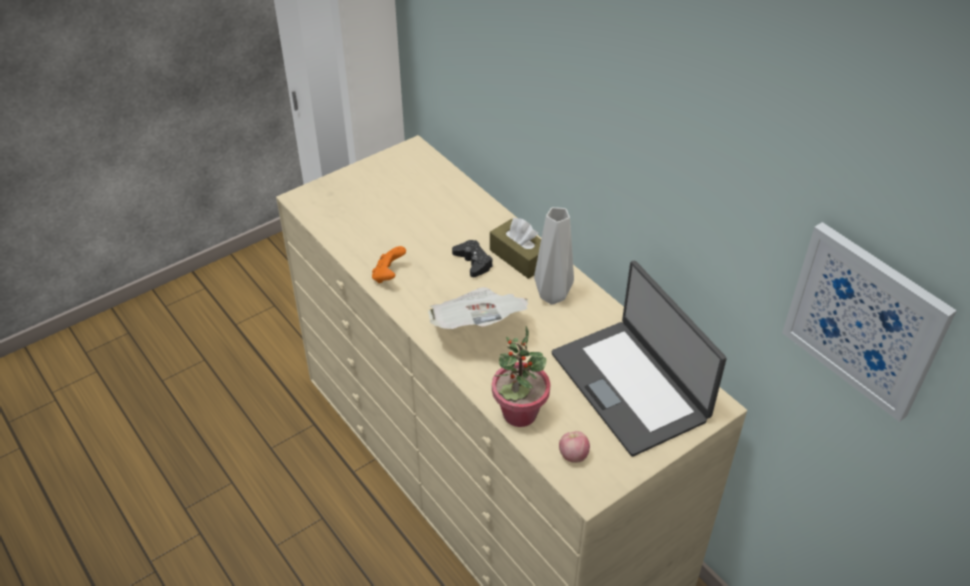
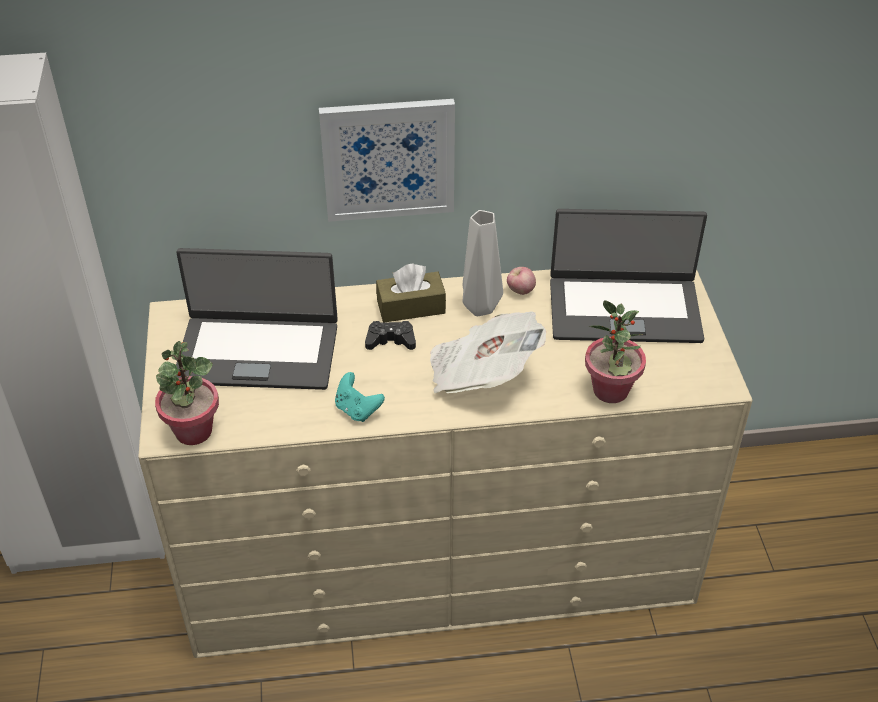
camera: 60 degrees left, 0 degrees up
(313, 208) = (193, 431): none -> potted plant
(388, 275) = (357, 410): orange game controller -> turquoise game controller
(409, 202) = (257, 351): none -> laptop
(573, 455) = (679, 377): apple -> apple (520, 291)
(864, 320) = (789, 101): picture -> picture (388, 159)

